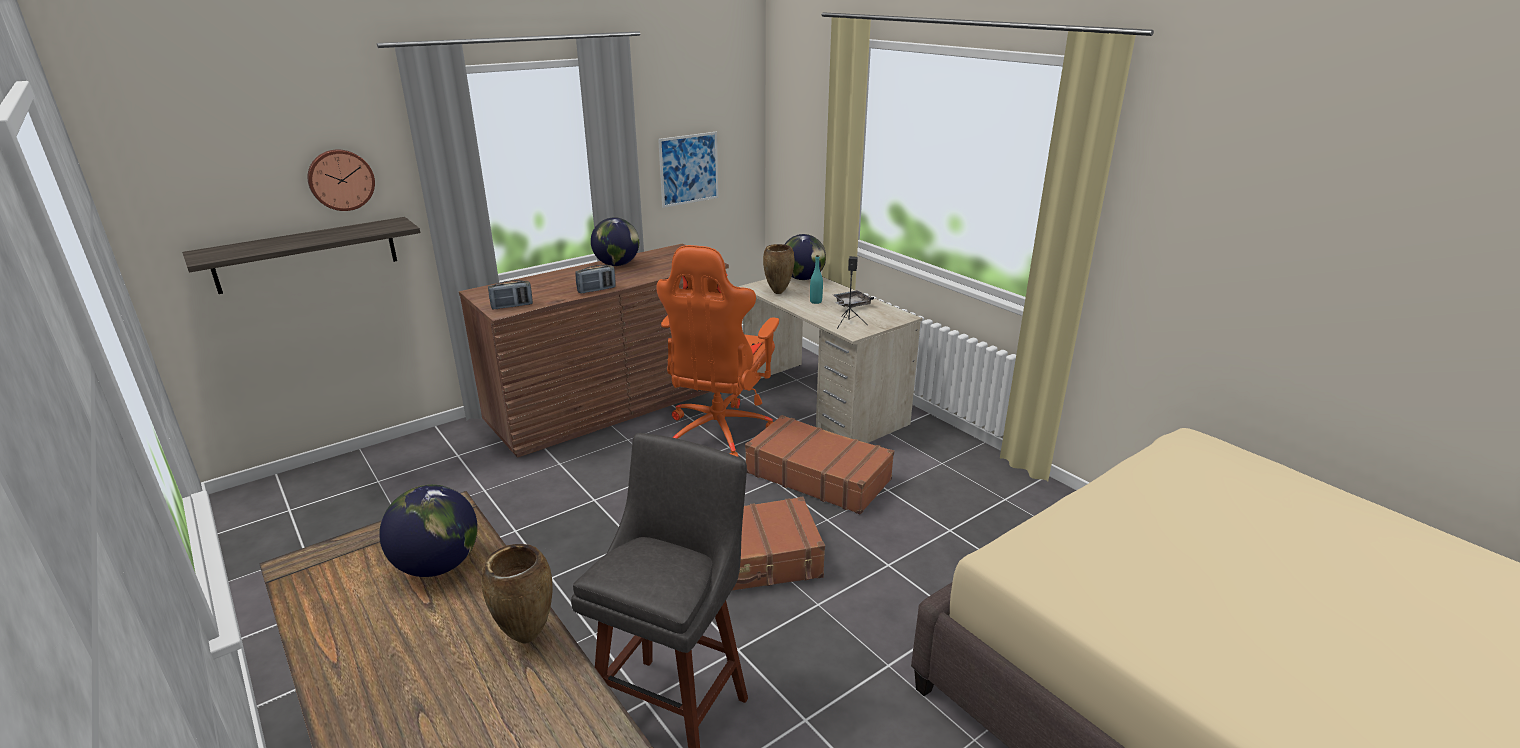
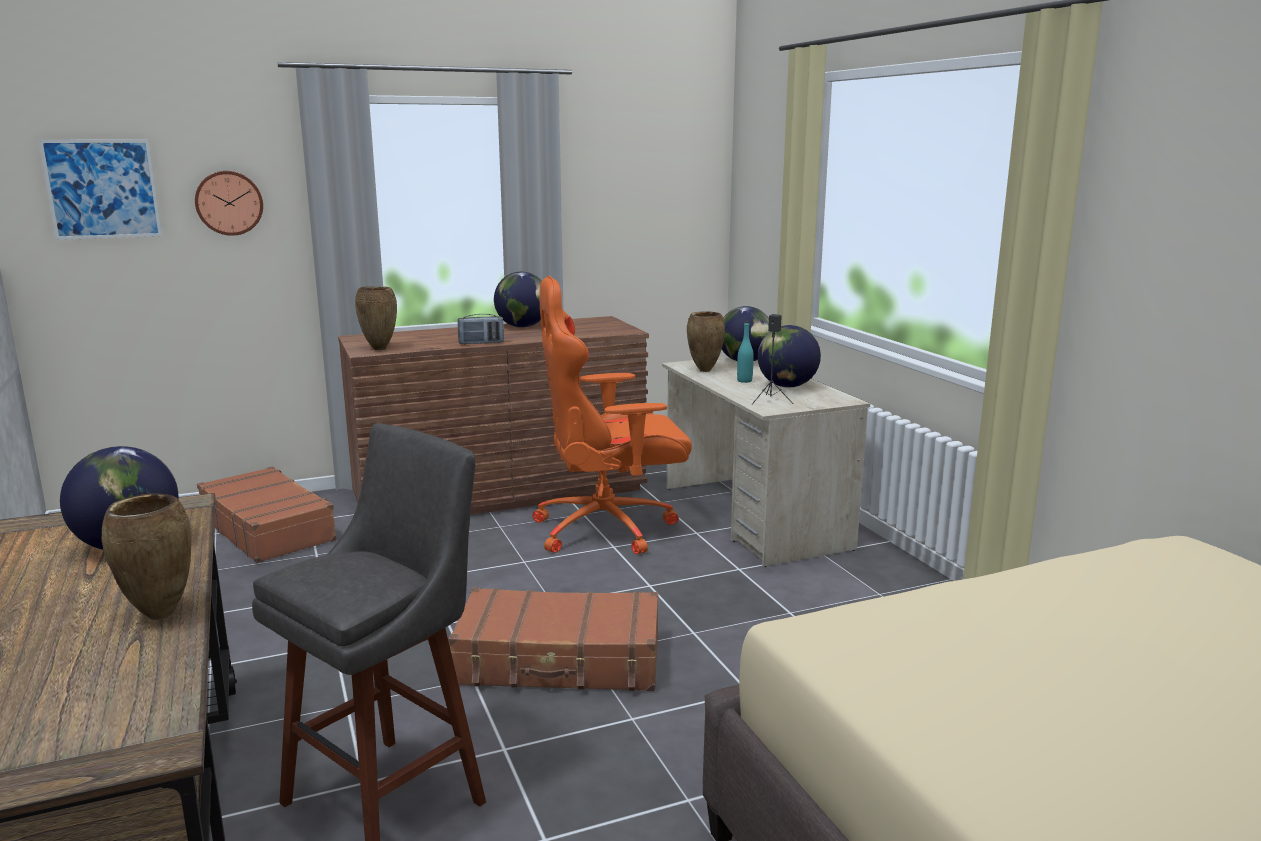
camera: 15 degrees right, 10 degrees down
(306, 254) = (185, 278): shelf -> none
(512, 306) = (380, 349): radio -> brown vase
(689, 169) = (629, 233): picture -> picture (102, 189)
(721, 429) = (614, 529): orange office chair -> orange office chair turned 45 degrees clockwise
(818, 475) = (707, 587): brown suitcase -> brown suitcase (268, 529)
(851, 304) = (786, 386): grey tray -> globe

